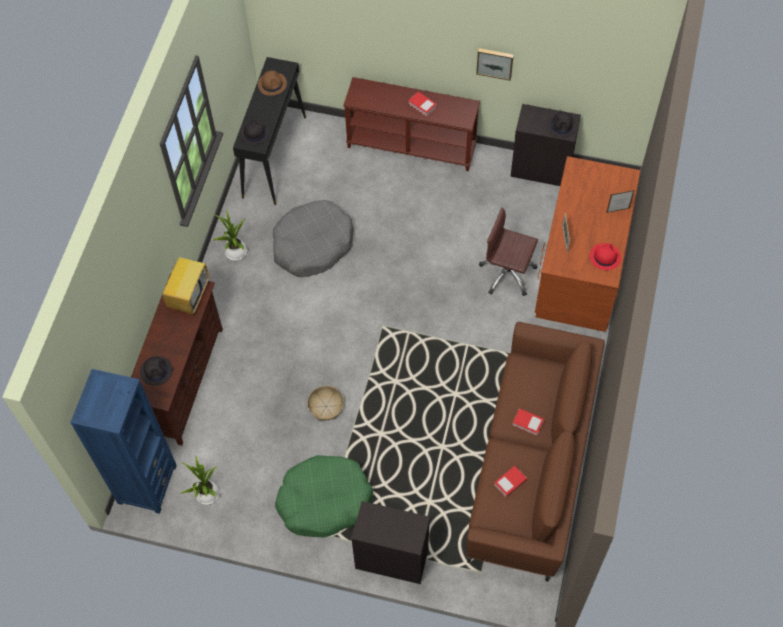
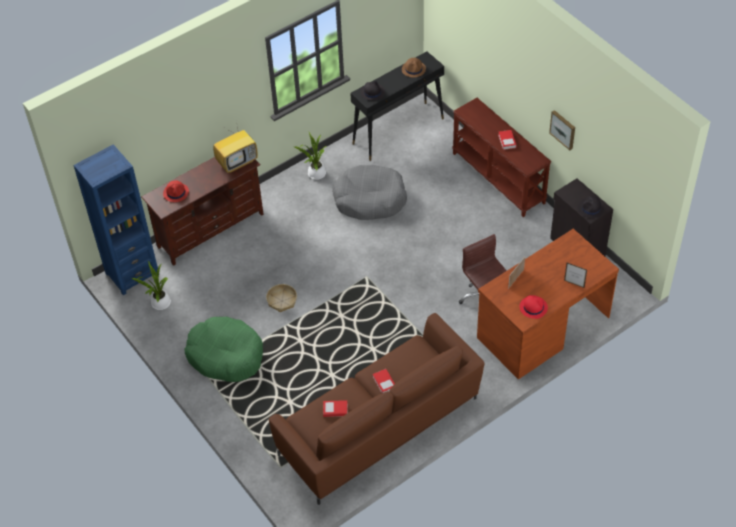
camera: 40 degrees right, 10 degrees down
(156, 371) = (176, 192): black hat -> red hat
(391, 558) = (233, 418): black cabinet -> none

